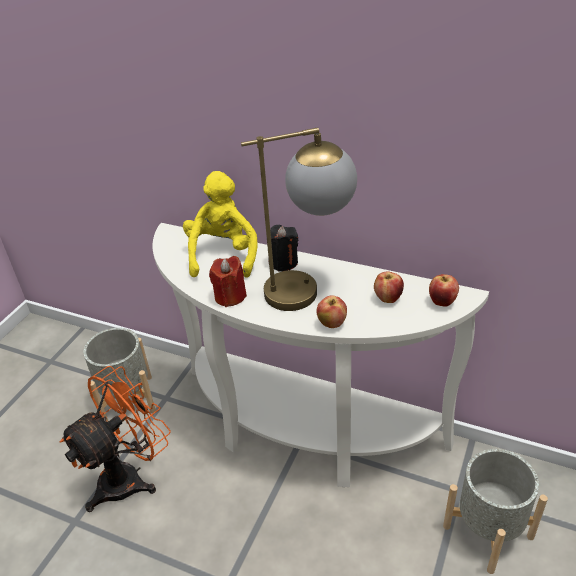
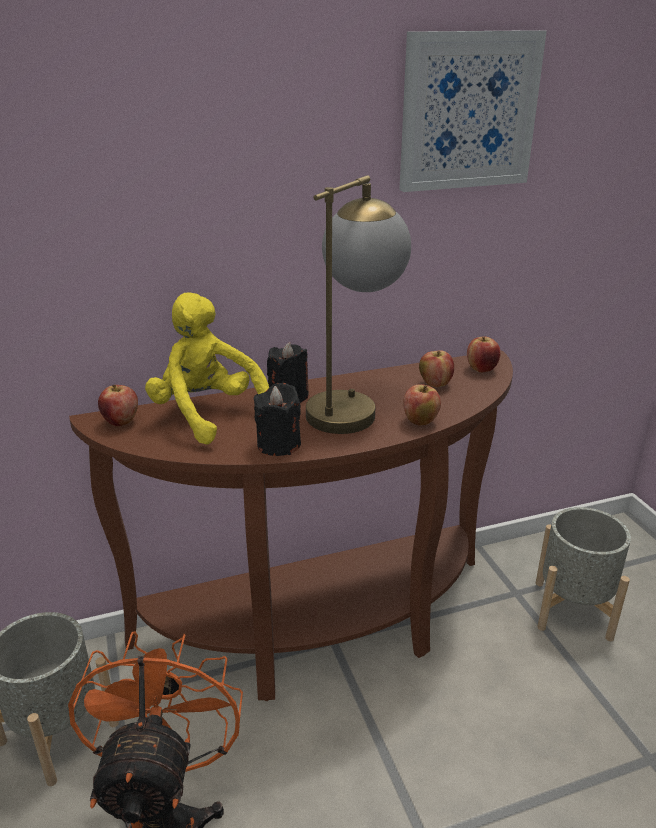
camera: 45 degrees left, 10 degrees down
(177, 239) = (121, 422): none -> apple
(230, 296) = (279, 444): red candle -> black candle
(301, 431) = (324, 632): white console table -> brown console table
(463, 79) = (468, 111): none -> picture

